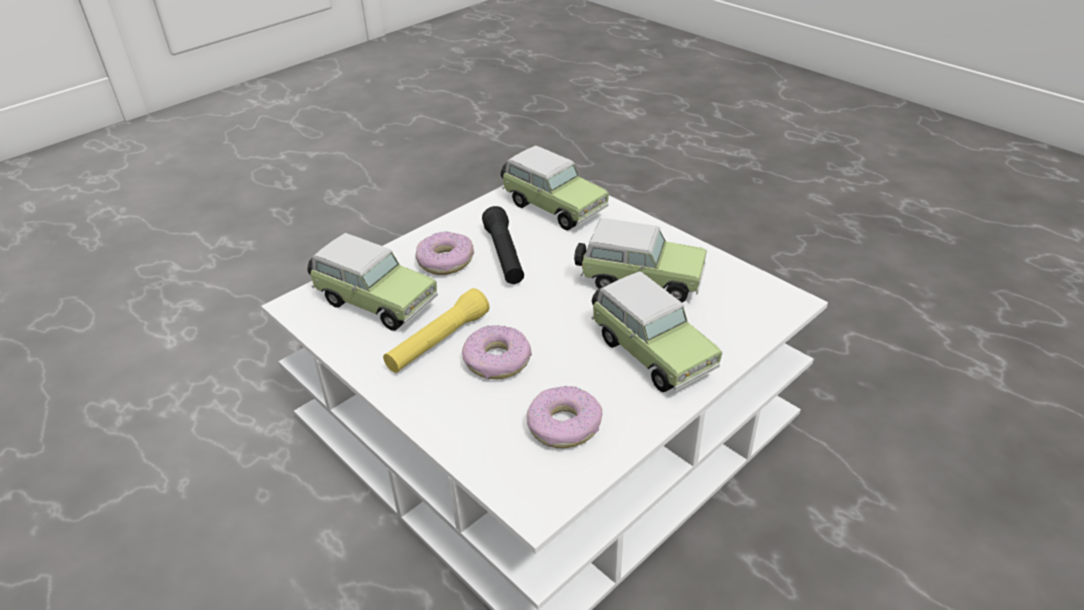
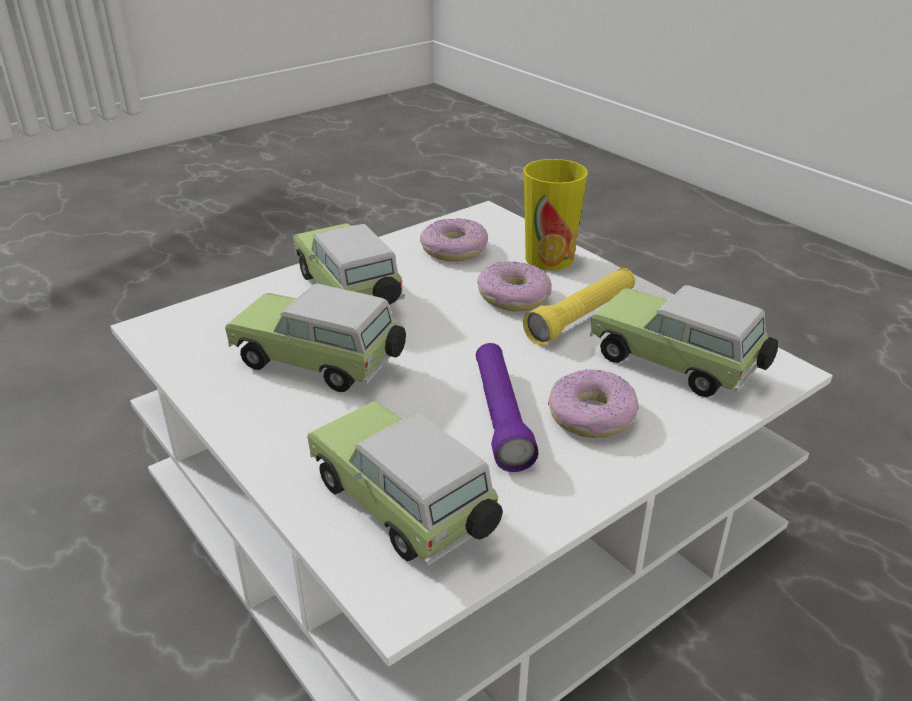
camera: 175 degrees left, 5 degrees down
(459, 419) = (549, 258): none -> cup
(504, 255) = (501, 417): black flashlight -> purple flashlight

